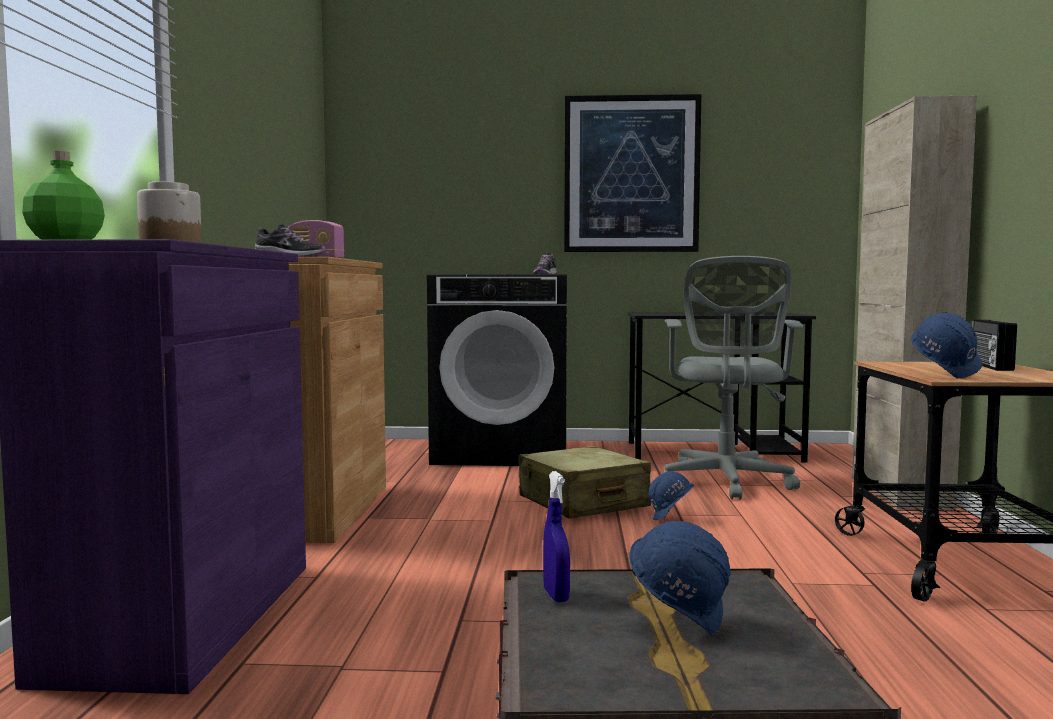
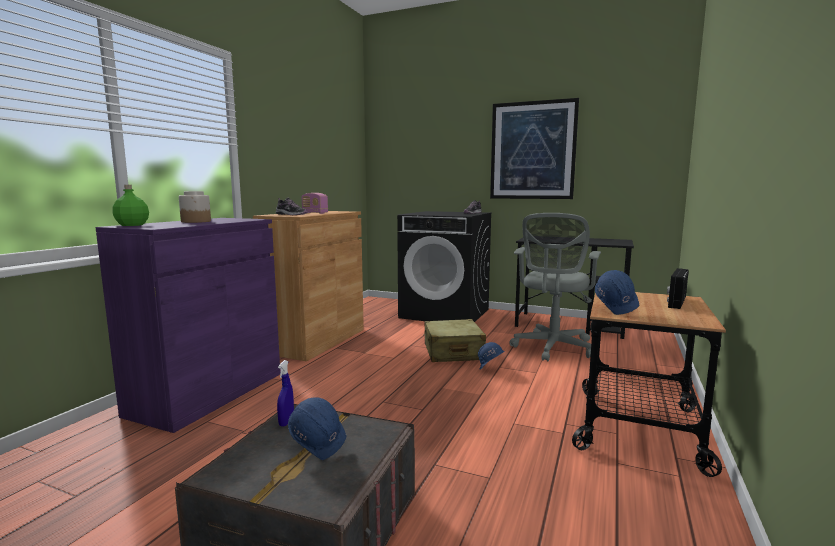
camera: 20 degrees right, 5 degrees up
(899, 493) = (662, 369): beige cabinet -> none

